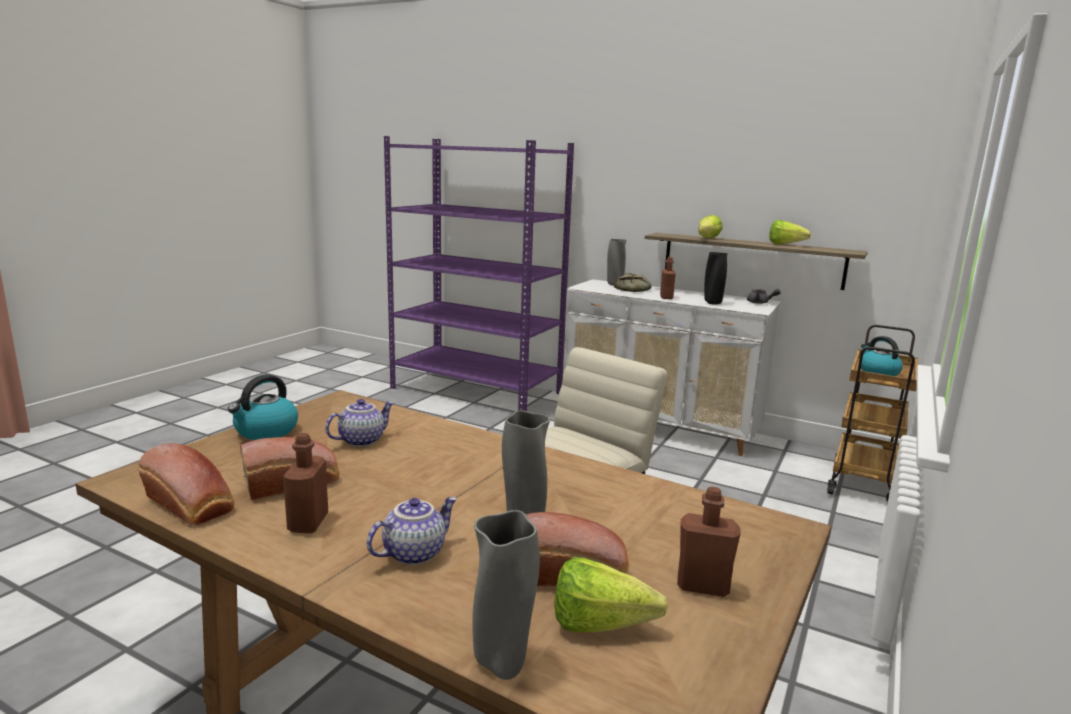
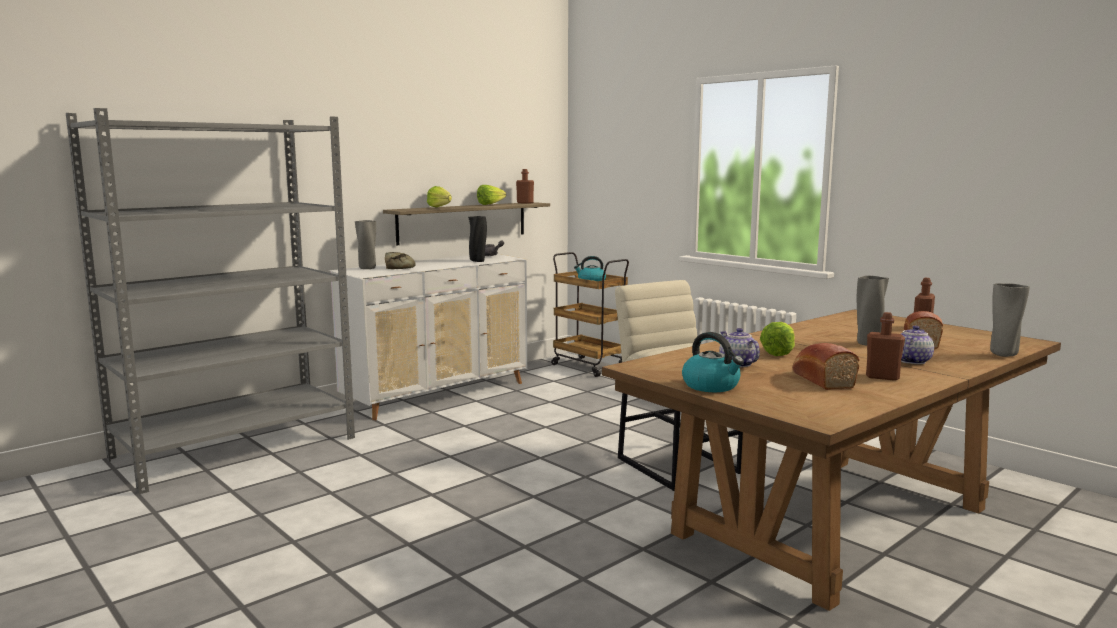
camera: 70 degrees left, 5 degrees down
(191, 505) = (865, 401): bread -> none
(414, 552) = (911, 361): teapot -> teapot turned 60 degrees clockwise
(476, 391) = (236, 448): purple bookcase -> grey bookcase
(608, 628) = (965, 341): lettuce -> lettuce (781, 352)
(666, 297) = (443, 265): brown bottle -> brown bottle (525, 203)

